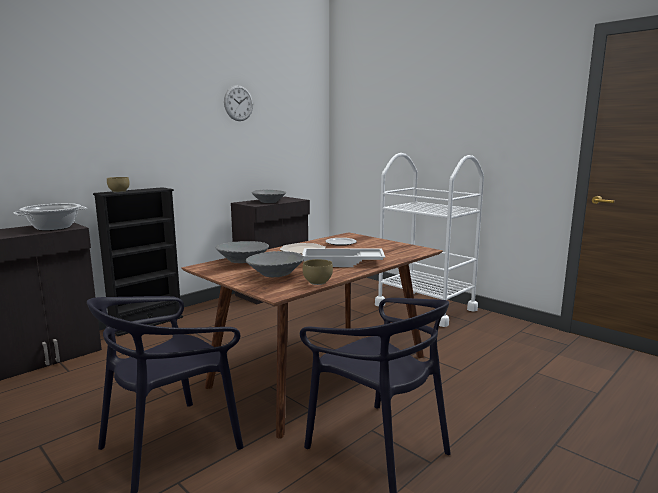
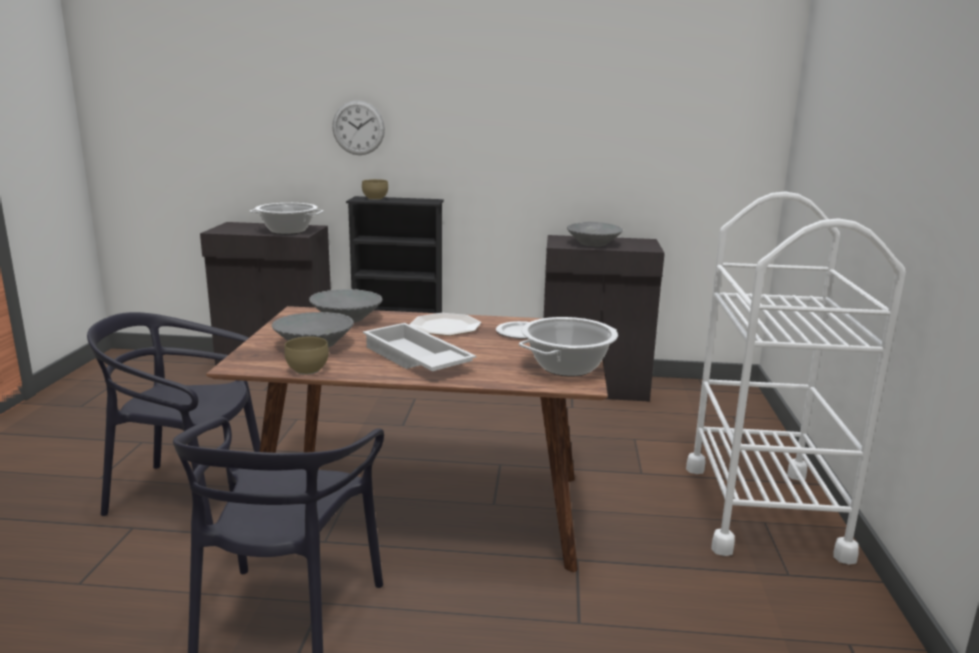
camera: 50 degrees right, 5 degrees up
(238, 103) = (585, 80): wall clock -> wall clock (358, 128)
(400, 247) = (567, 367): none -> cooking pot

